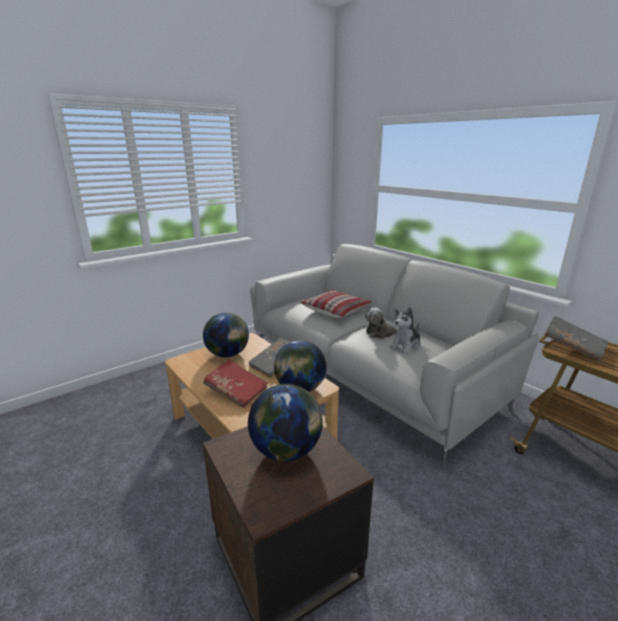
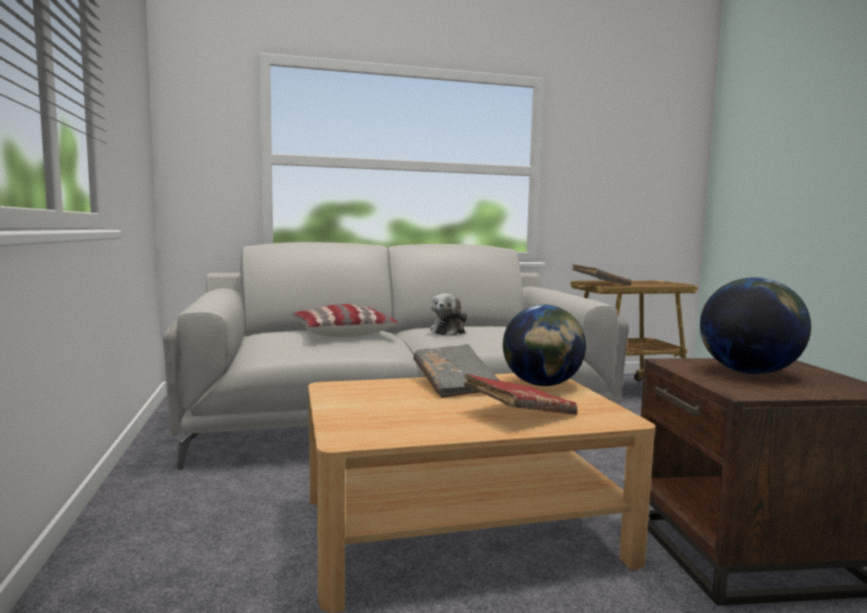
camera: 65 degrees left, 15 degrees down
(228, 354) = (376, 404): globe -> none
(406, 345) = (493, 331): plush toy -> none

